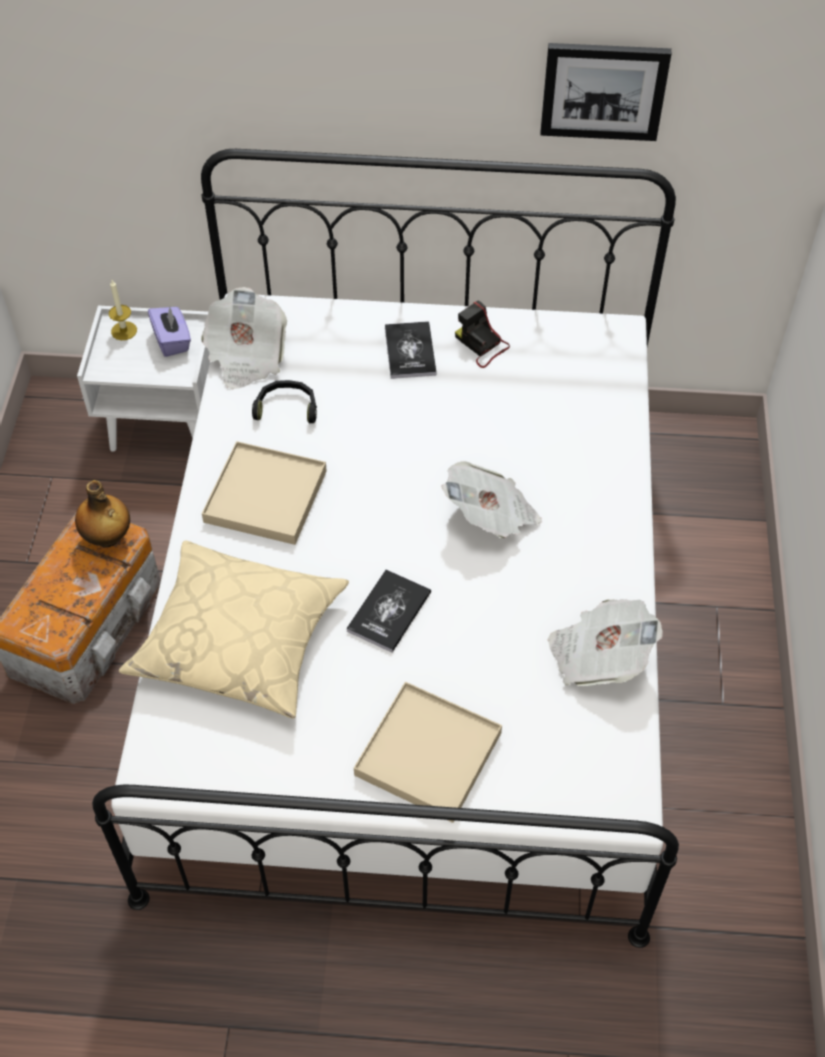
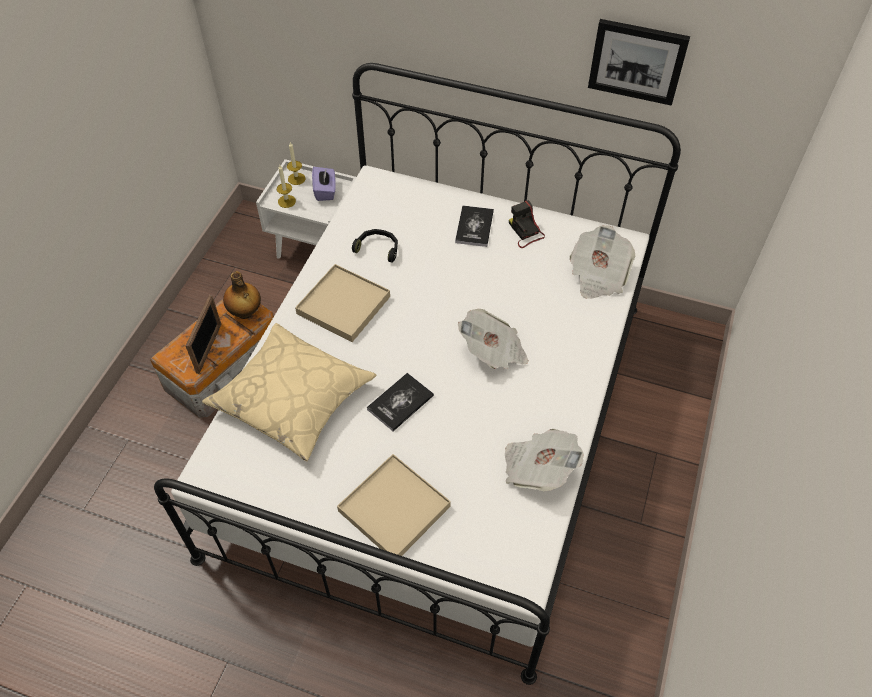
camera: 15 degrees right, 0 degrees up
(72, 599) = (209, 348): none -> picture frame
(121, 366) = (286, 201): none -> candle
(246, 356) = (362, 209): newspaper -> newspaper (598, 275)

